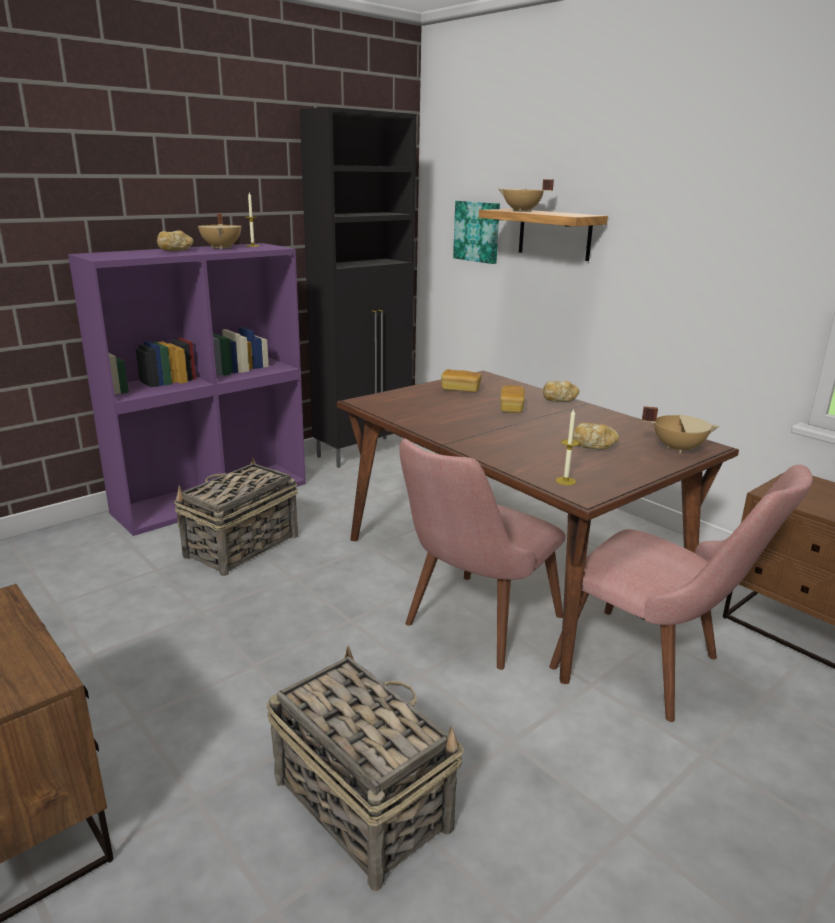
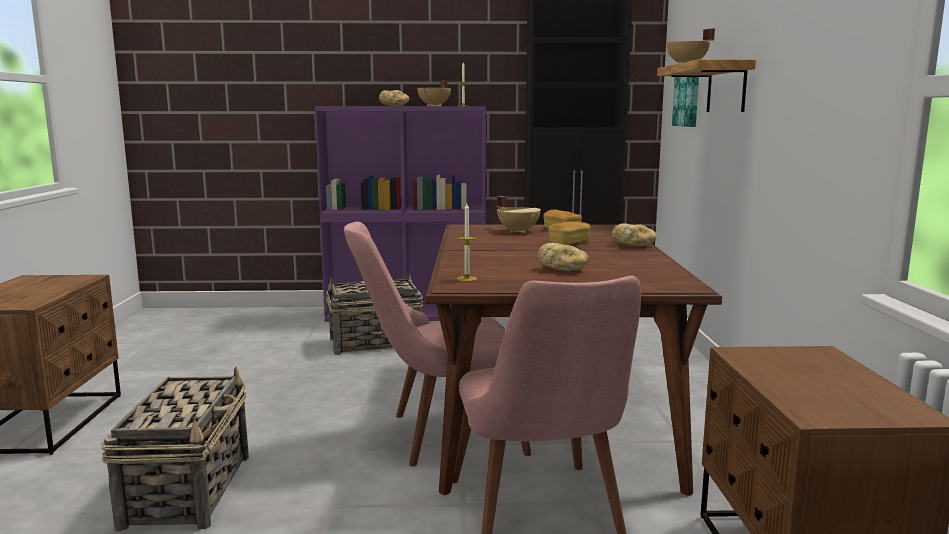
camera: 40 degrees right, 10 degrees down
(677, 448) = (645, 283): beige cooking pot -> beige cooking pot (518, 231)

